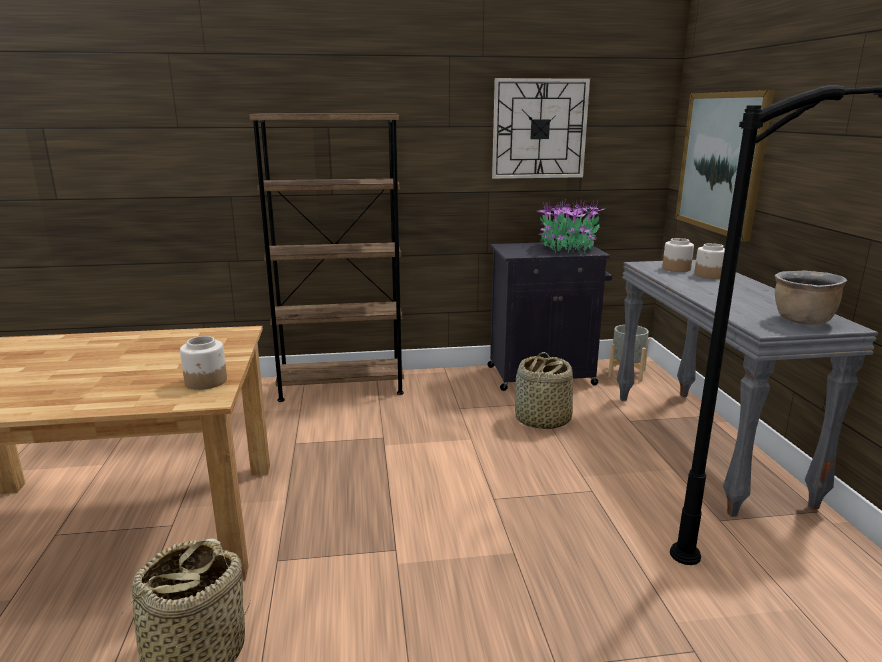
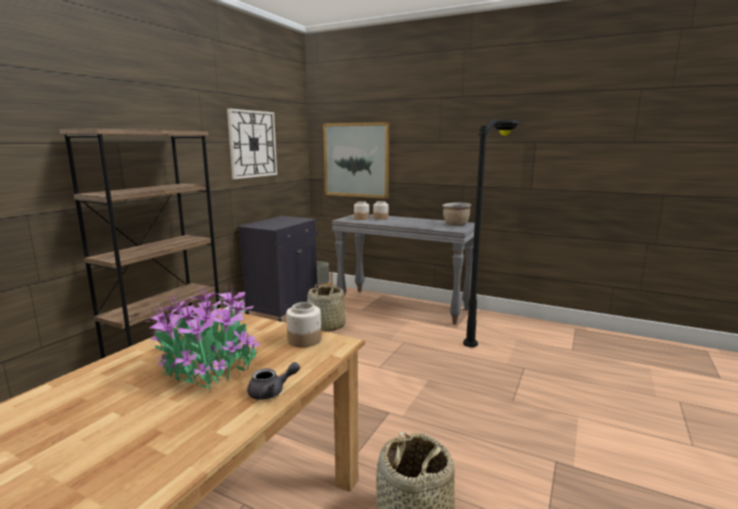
camera: 55 degrees left, 5 degrees down
(75, 405) = (271, 392): none -> grey teapot
(568, 248) = (286, 220): potted plant -> potted plant (210, 367)

